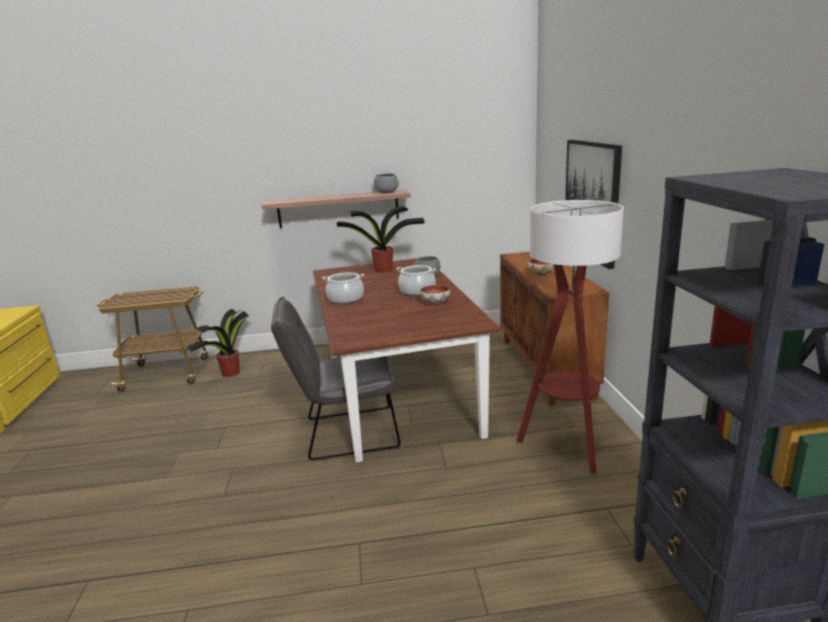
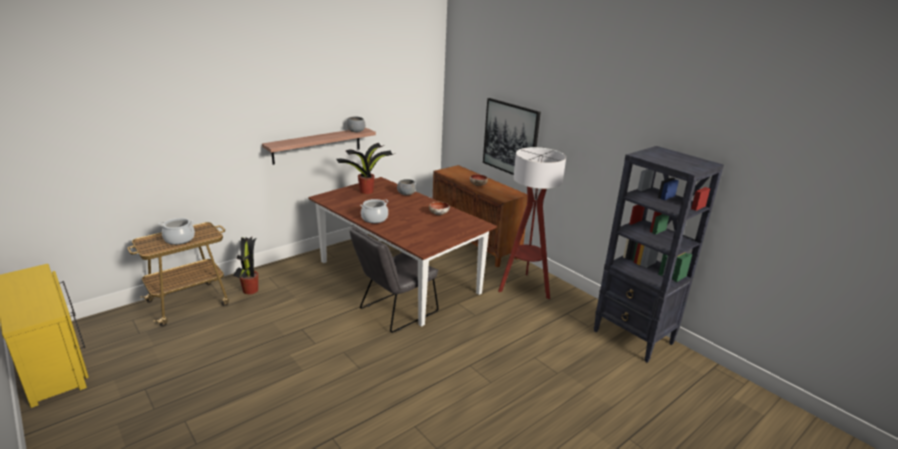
camera: 35 degrees left, 5 degrees up
(417, 291) = (415, 206): cooking pot -> cooking pot (179, 239)

